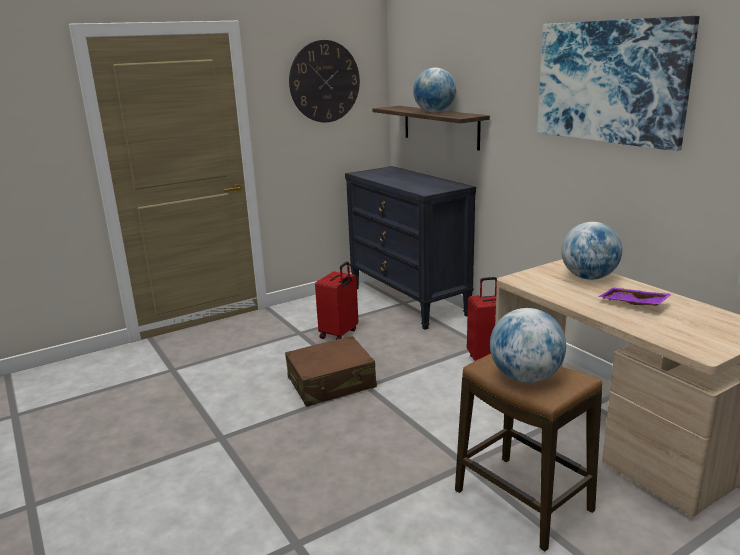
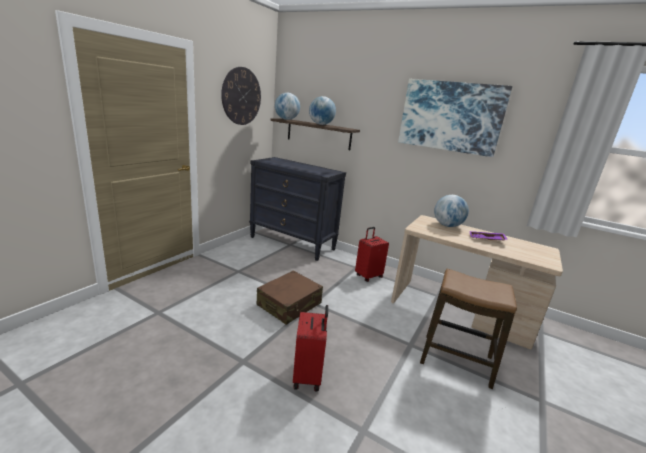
camera: 30 degrees left, 0 degrees up
(339, 334) = (266, 269): red suitcase -> red suitcase (308, 376)
(525, 378) = (479, 289): globe -> globe (286, 119)

